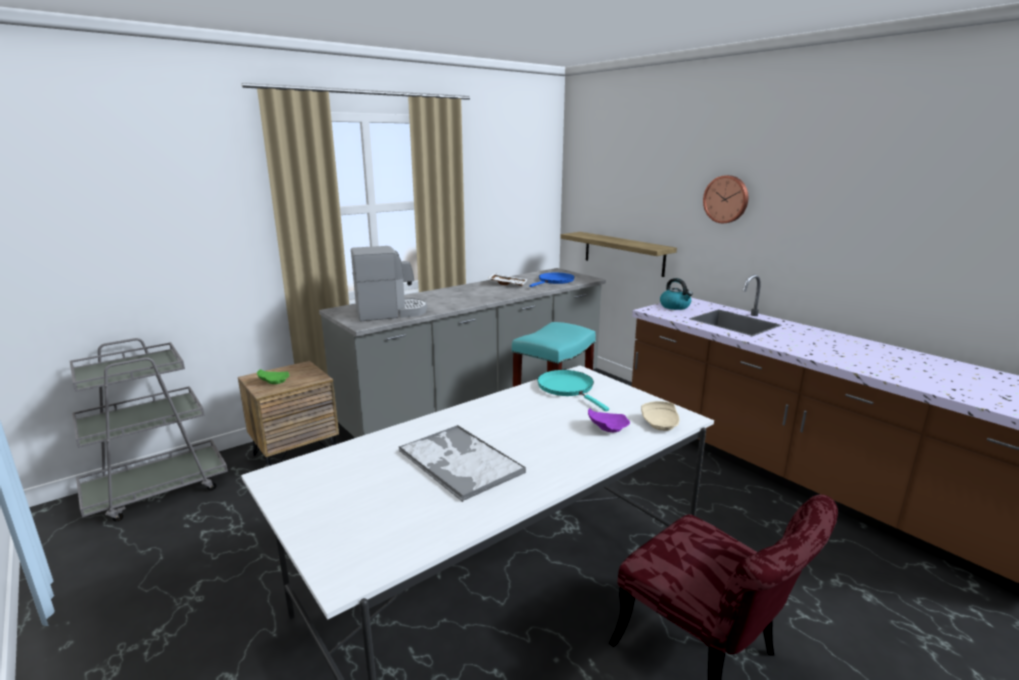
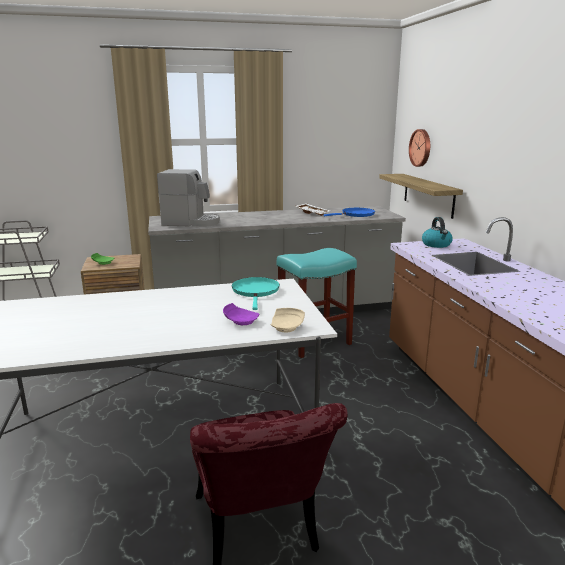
camera: 25 degrees right, 0 degrees up
(459, 461) = (107, 320): tray -> none
(726, 199) = (499, 141): wall clock -> wall clock (421, 148)

